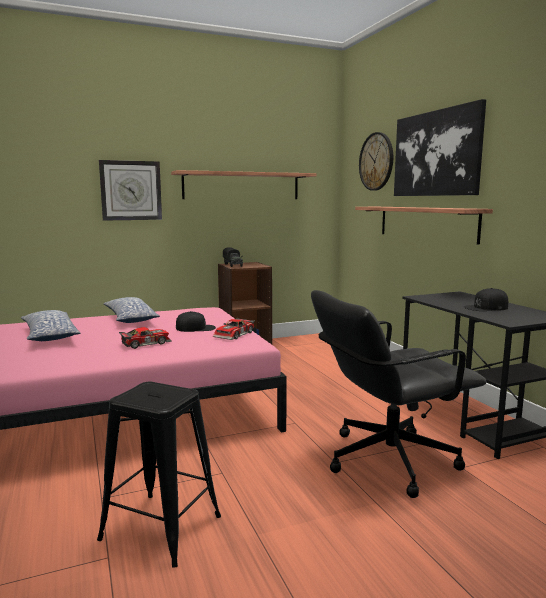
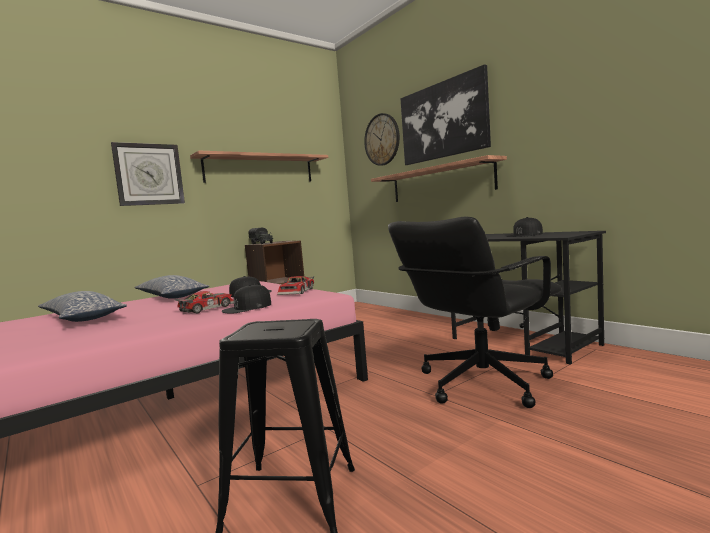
camera: 15 degrees left, 5 degrees down
(176, 350) = (247, 307): none -> black cap

